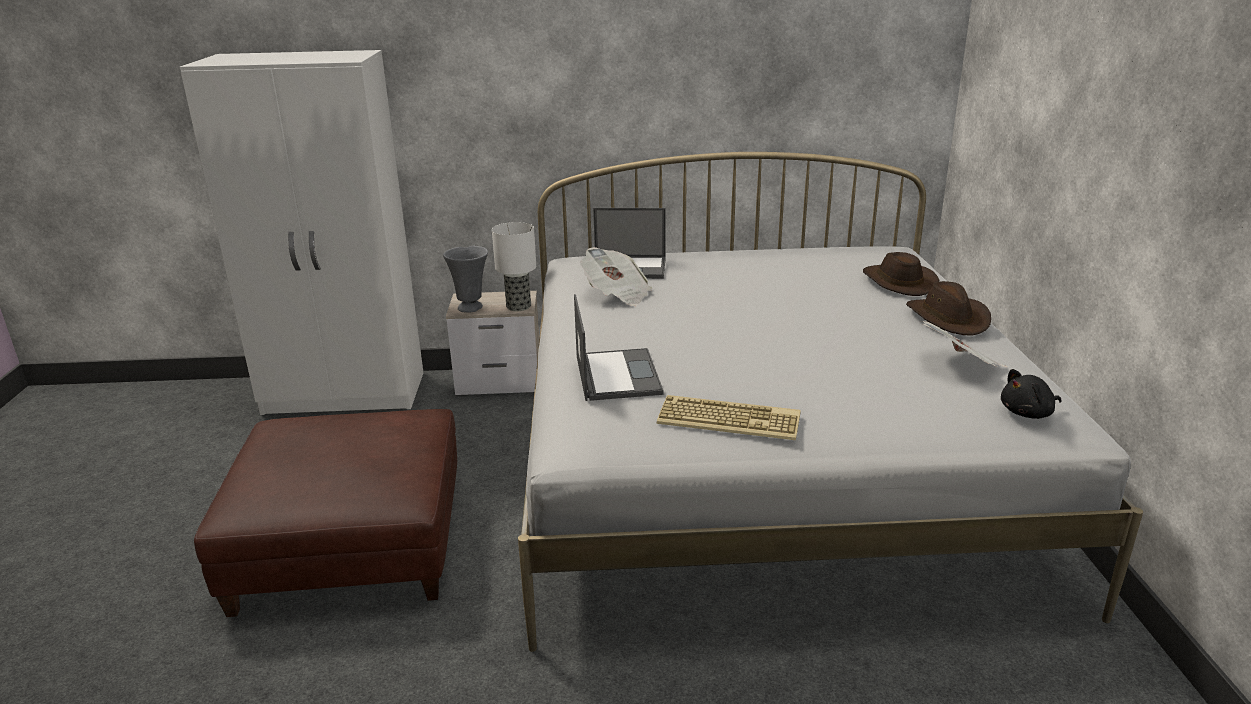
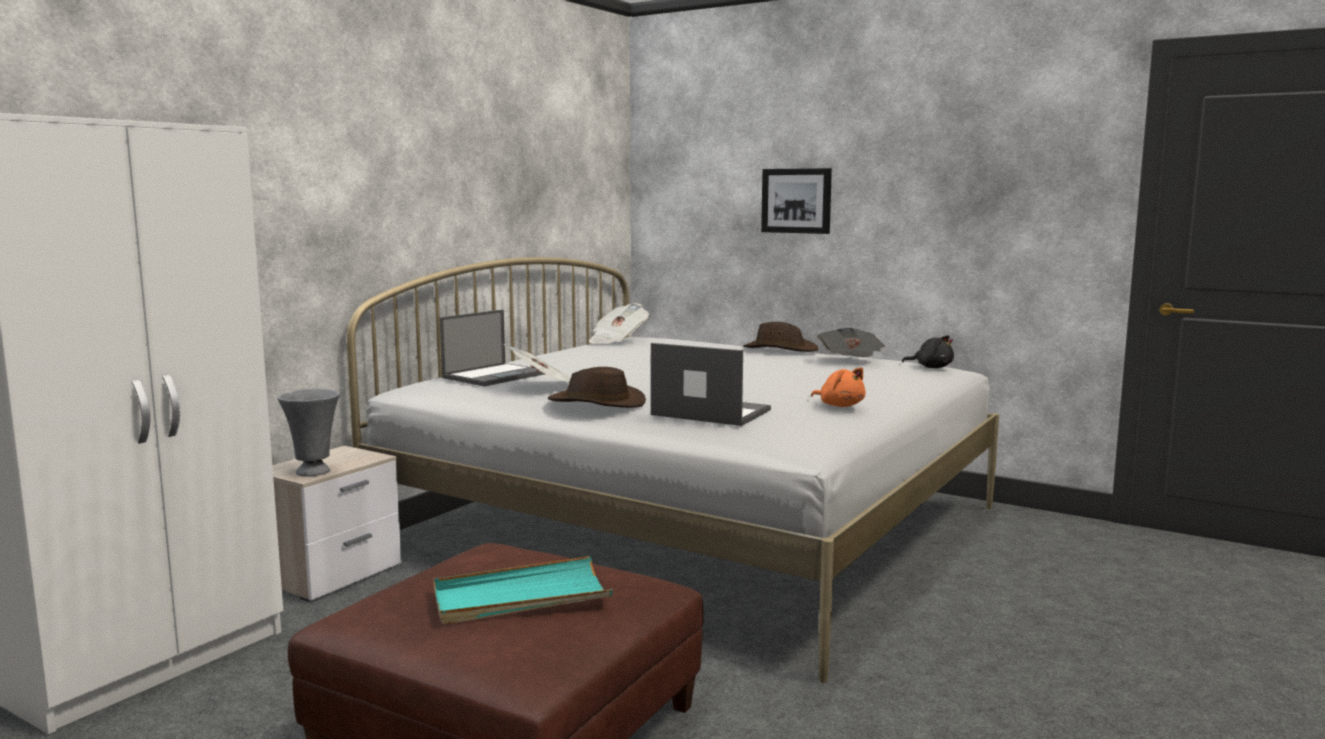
camera: 55 degrees left, 15 degrees down
(332, 461) = (520, 597): none -> turquoise tray
(518, 306) = (364, 457): table lamp -> none
(730, 418) = (840, 405): keyboard -> orange plush toy
(844, 252) = (617, 340): none -> newspaper
(897, 282) = (699, 344): brown hat -> brown hat (596, 403)
(1028, 413) = (931, 367): black plush toy -> black plush toy turned 75 degrees counterclockwise
(1061, 132) = (796, 200): none -> picture

